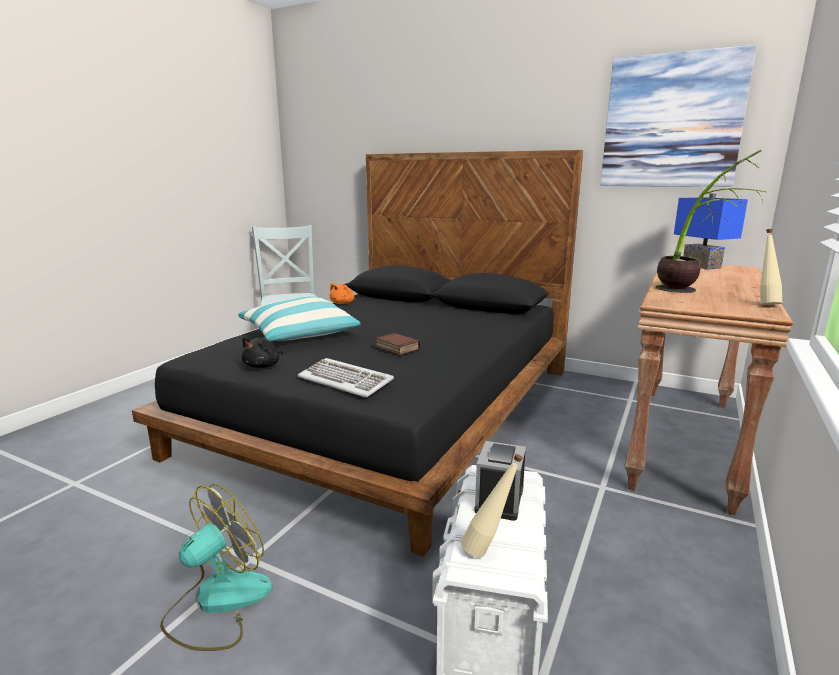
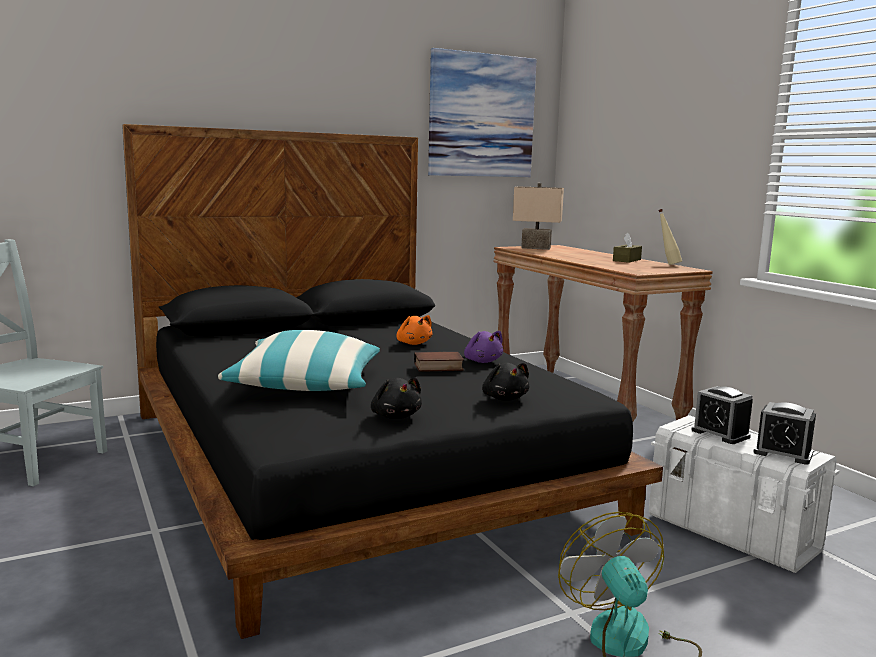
camera: 55 degrees left, 5 degrees down
(343, 303) = (205, 348): orange plush toy -> orange plush toy (413, 343)
(346, 381) = (504, 398): keyboard -> black plush toy
(439, 354) = (482, 361): none -> purple plush toy
(488, 551) = (783, 453): beige bottle -> alarm clock
(691, 293) = (618, 264): potted plant -> none
(702, 266) = (536, 248): blue table lamp -> beige table lamp
(736, 291) = (626, 260): none -> brown tissue box

